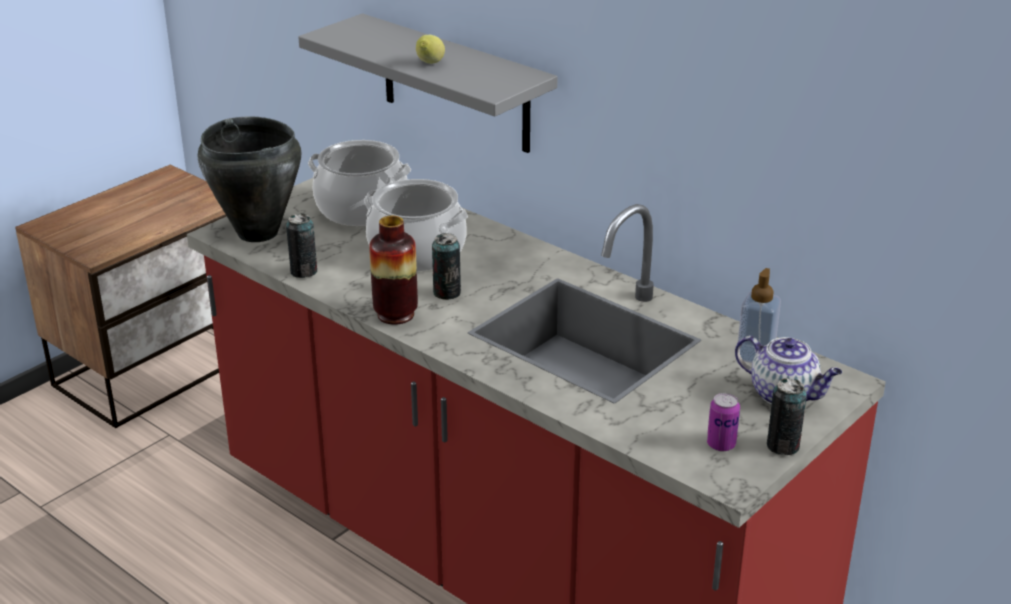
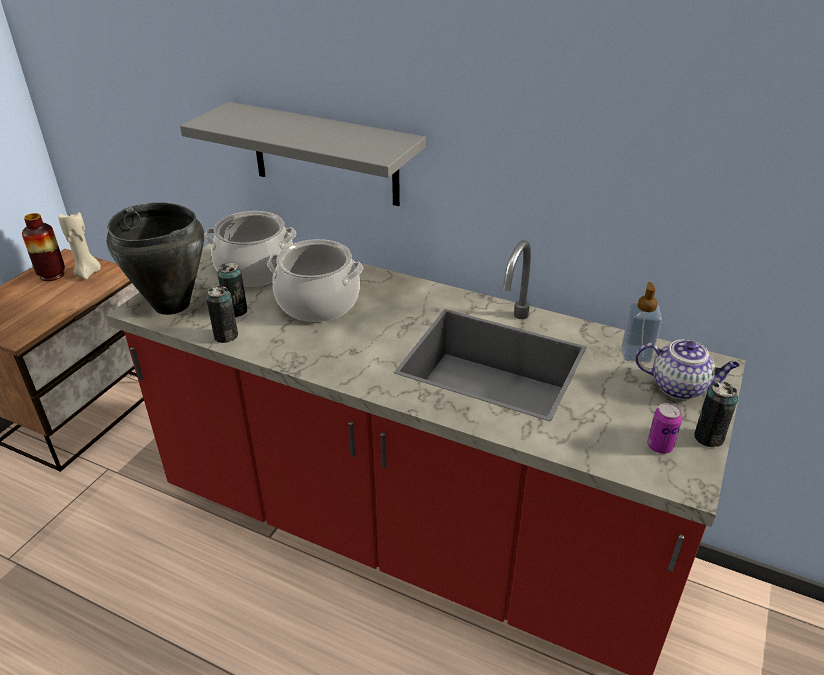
camera: 15 degrees left, 5 degrees up
(189, 196) = (88, 273): none -> beige candle
(395, 315) = (324, 365): vase -> vase (52, 275)
(429, 64) = (310, 138): lemon -> none
(447, 293) = (359, 337): can -> can (236, 311)

